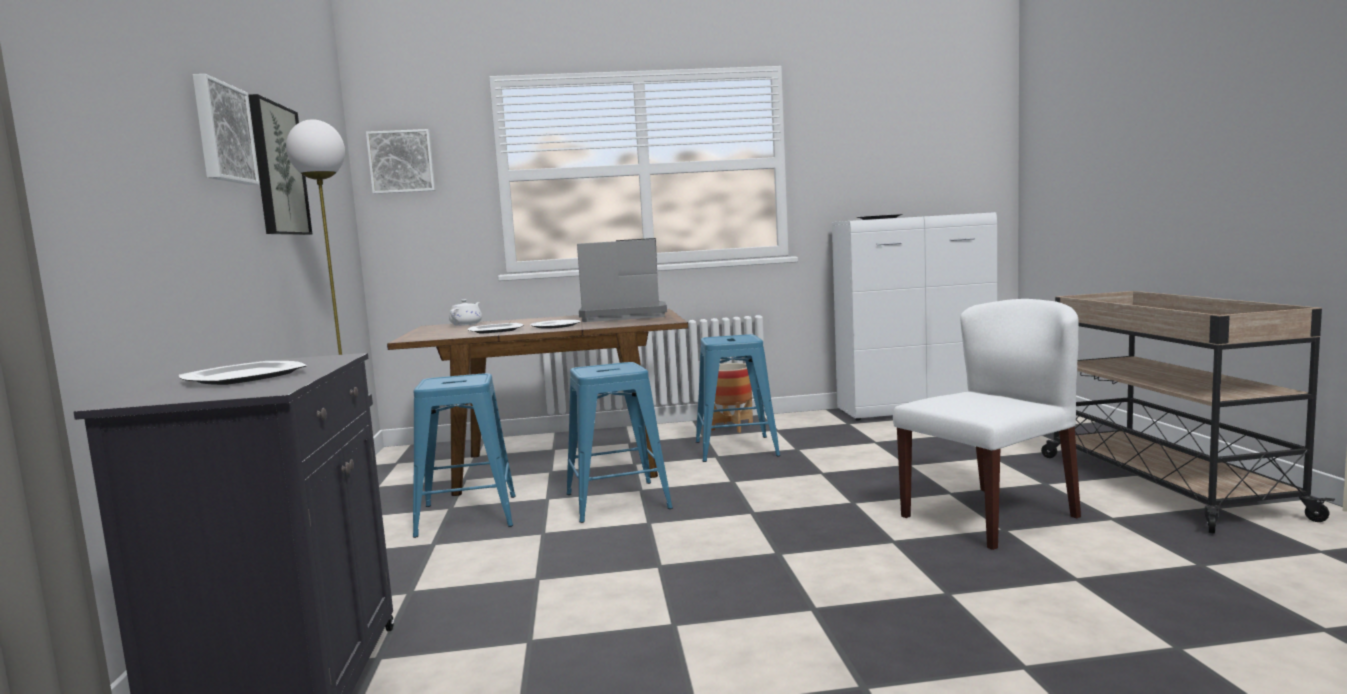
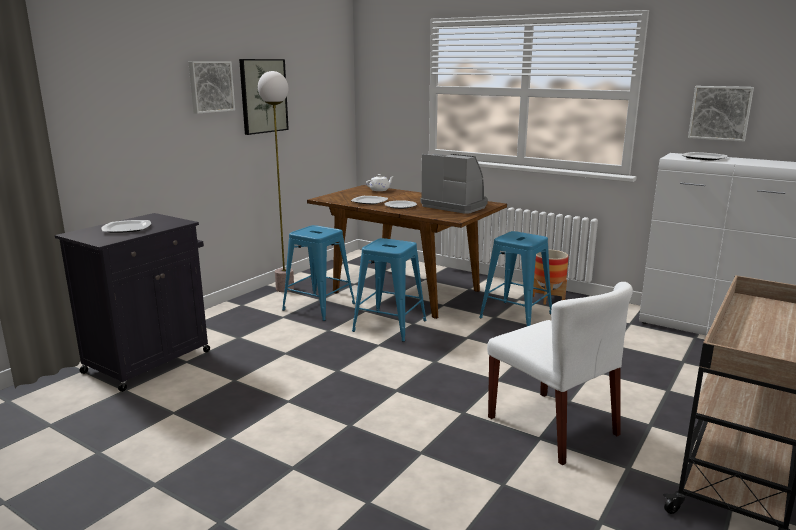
camera: 40 degrees right, 10 degrees up
(401, 162) = (379, 75): picture -> picture (720, 113)
(989, 516) = (553, 426): white chair -> white chair turned 45 degrees clockwise

